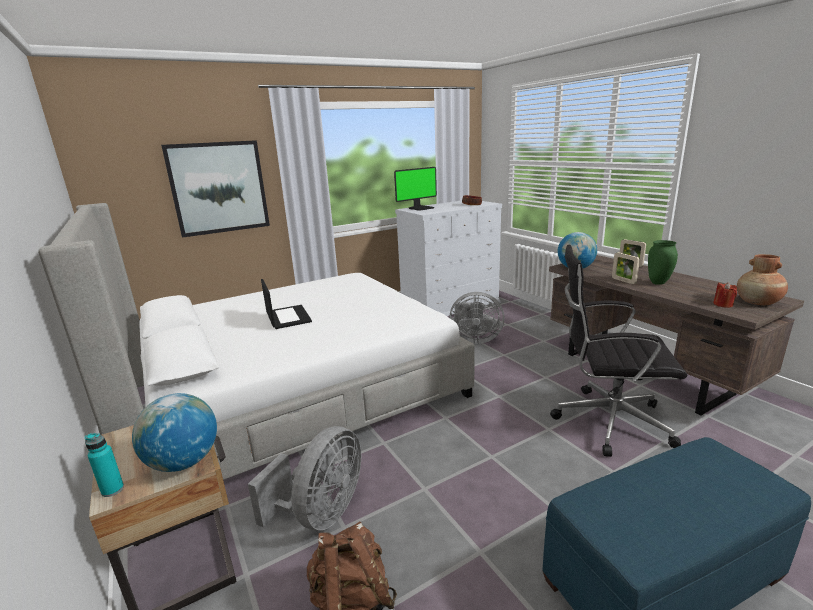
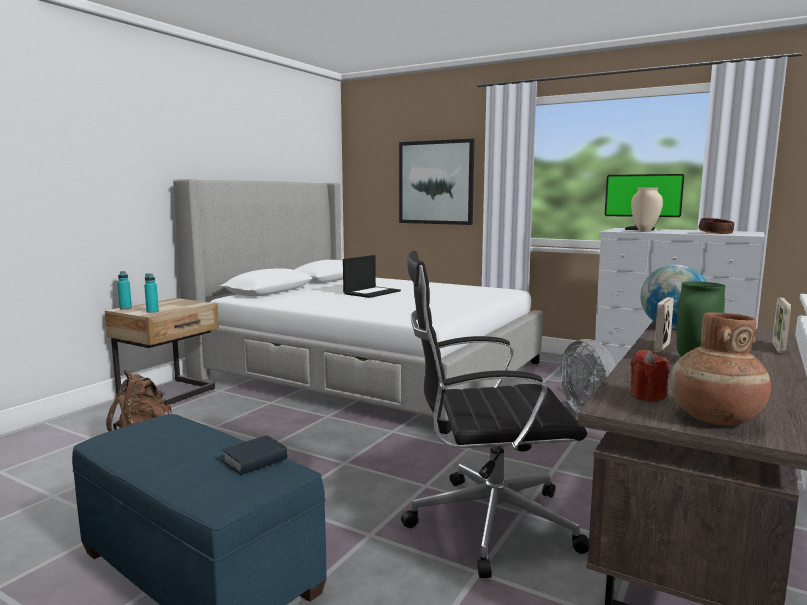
camera: 60 degrees right, 10 degrees down
(184, 462) = (152, 311): globe -> turquoise bottle
(321, 513) = (226, 416): grey fan -> none
(438, 210) = (644, 231): none -> beige vase
(607, 421) = (487, 523): black office chair -> black office chair turned 75 degrees counterclockwise
(696, 460) = (255, 461): none -> book

